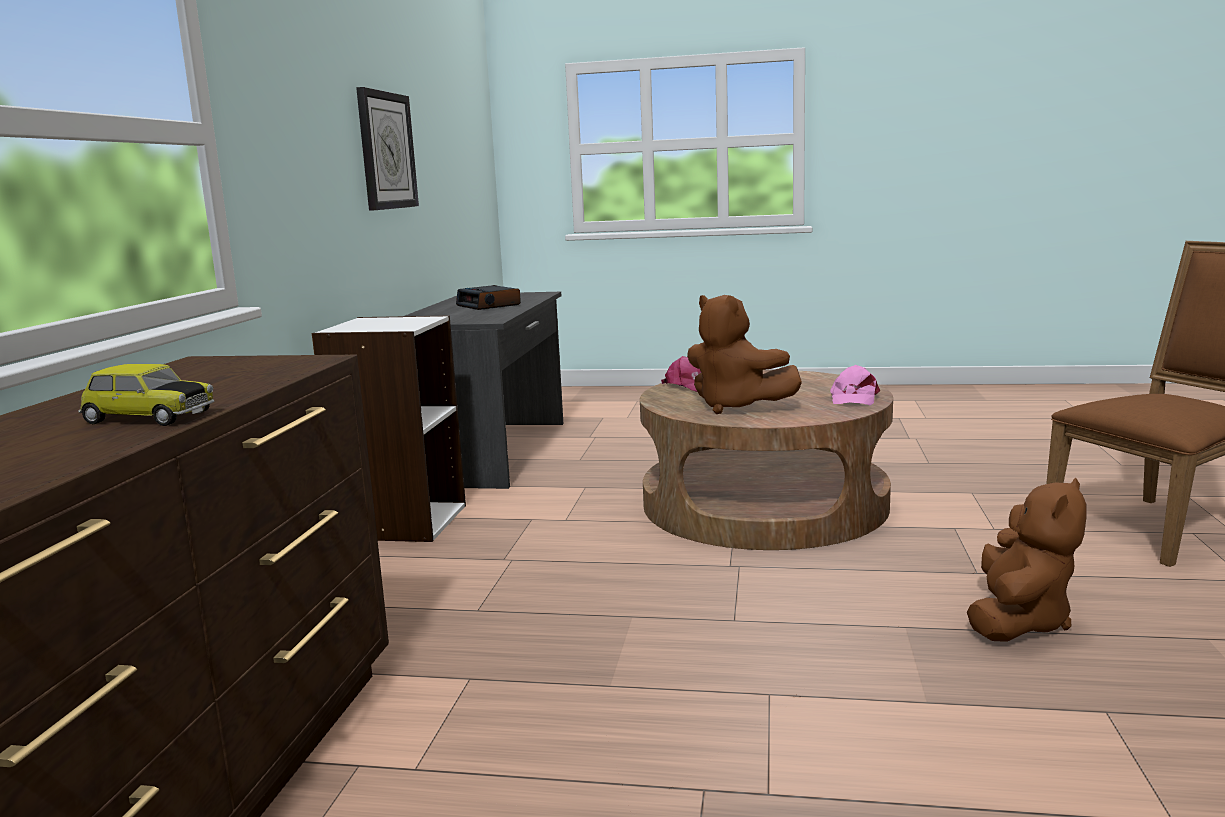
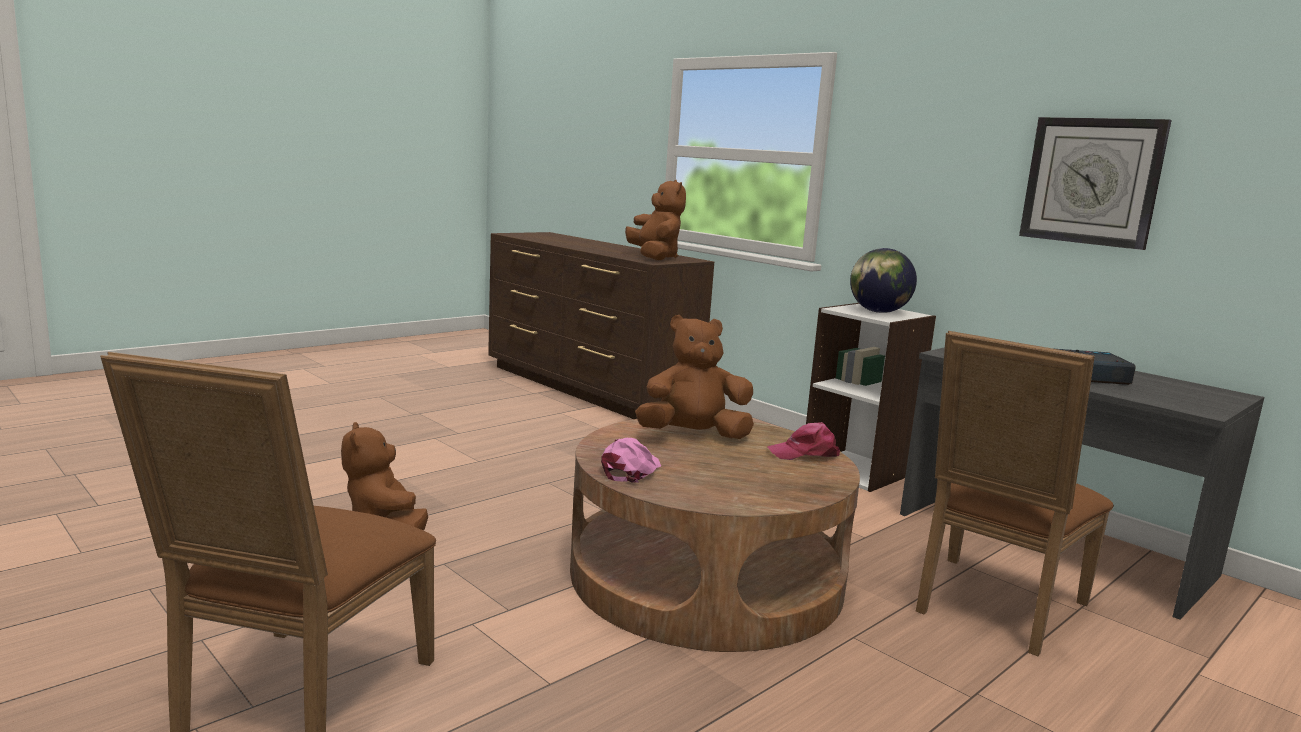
camera: 125 degrees right, 0 degrees up
(147, 418) = (591, 248): toy car -> none
(232, 371) = (654, 257): none -> brown plush toy
(387, 323) = (878, 312): none -> globe
(636, 447) = (993, 608): none -> brown chair
(853, 398) = (631, 470): pink cap -> pink cap turned 60 degrees clockwise

